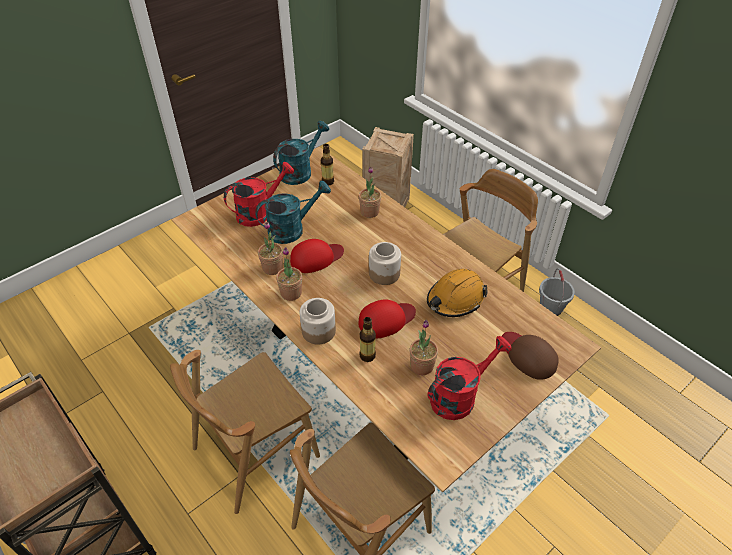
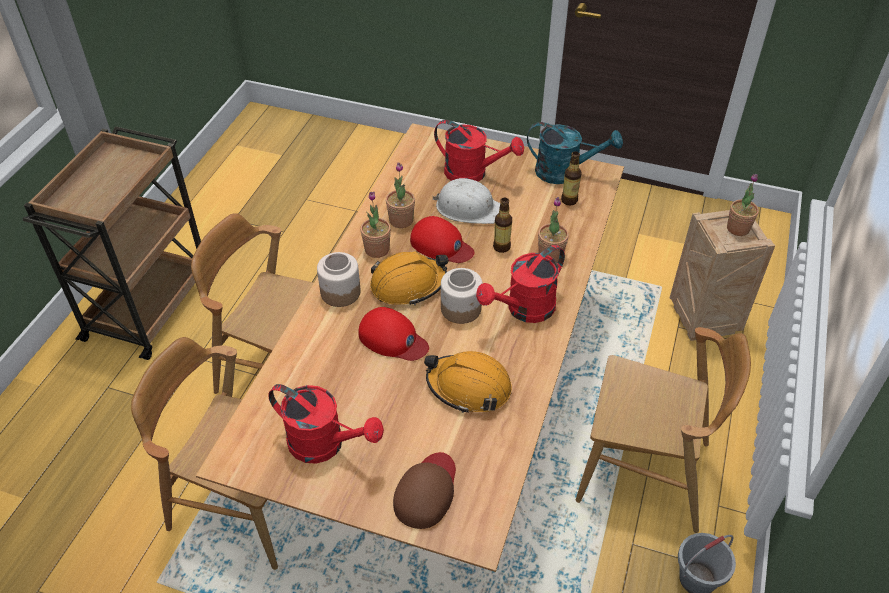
camera: 60 degrees right, 0 degrees up
(292, 229) = (468, 208): turquoise watering can -> white hard hat
(341, 290) = (408, 285): none -> orange hard hat
(367, 356) = (332, 344): bottle -> bottle (501, 247)
(408, 245) = (524, 310): none -> red watering can
(422, 366) = (347, 395): potted plant -> potted plant (738, 228)

